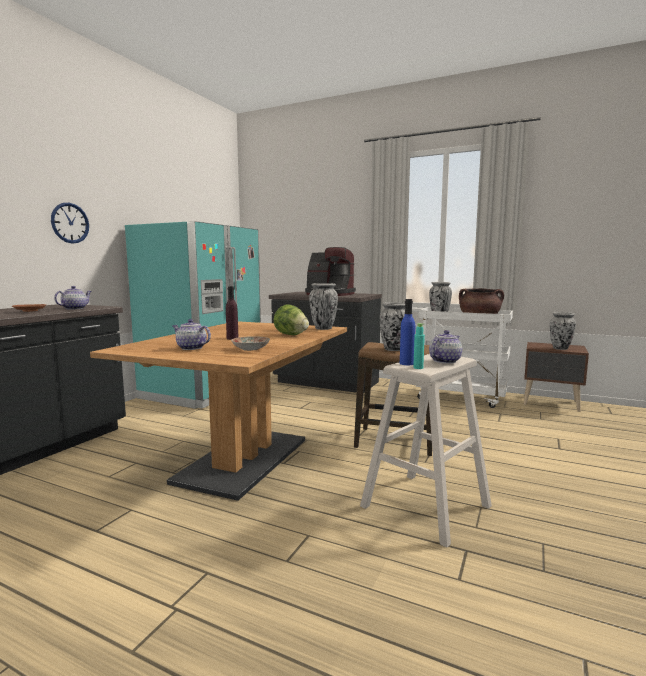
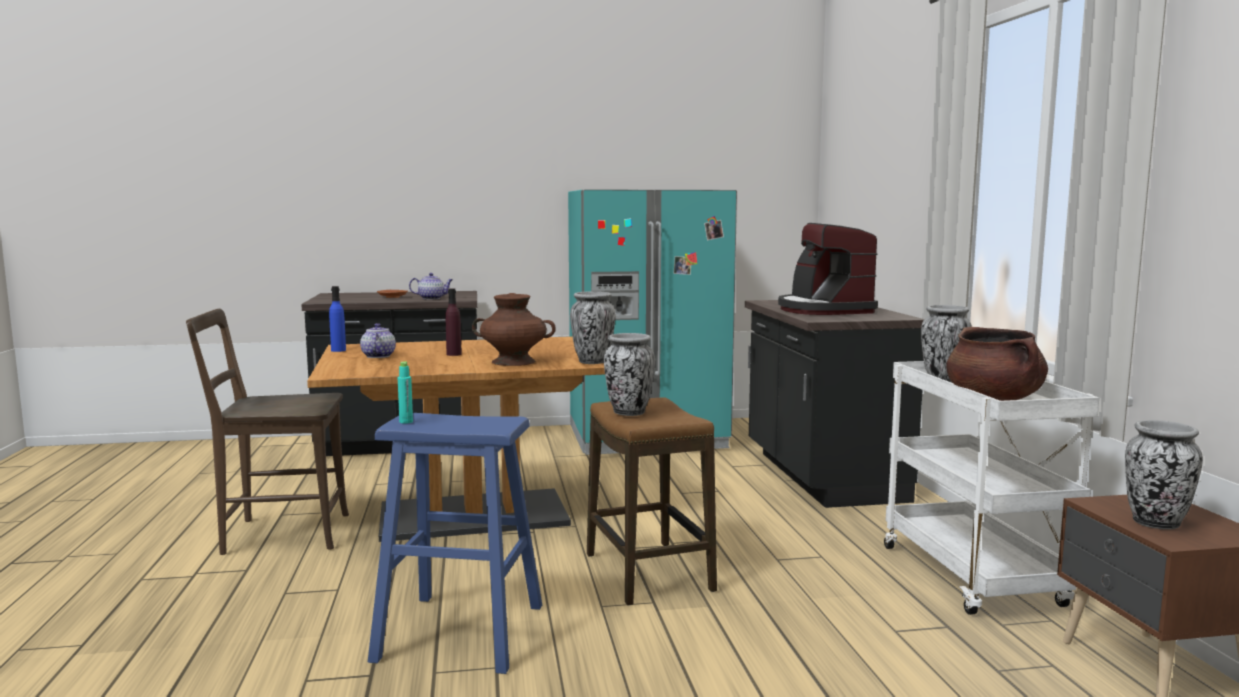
camera: 55 degrees right, 0 degrees up
(70, 223) = (492, 195): wall clock -> none
(145, 540) = (279, 534): none -> brown chair
(251, 349) = (398, 367): plate -> none
(291, 335) = (514, 362): lettuce -> brown vase
(406, 363) = (428, 416): blue bottle -> blue bottle (338, 350)
(425, 506) = (461, 632): beige stool -> blue stool
(445, 361) = (468, 425): teapot -> none

